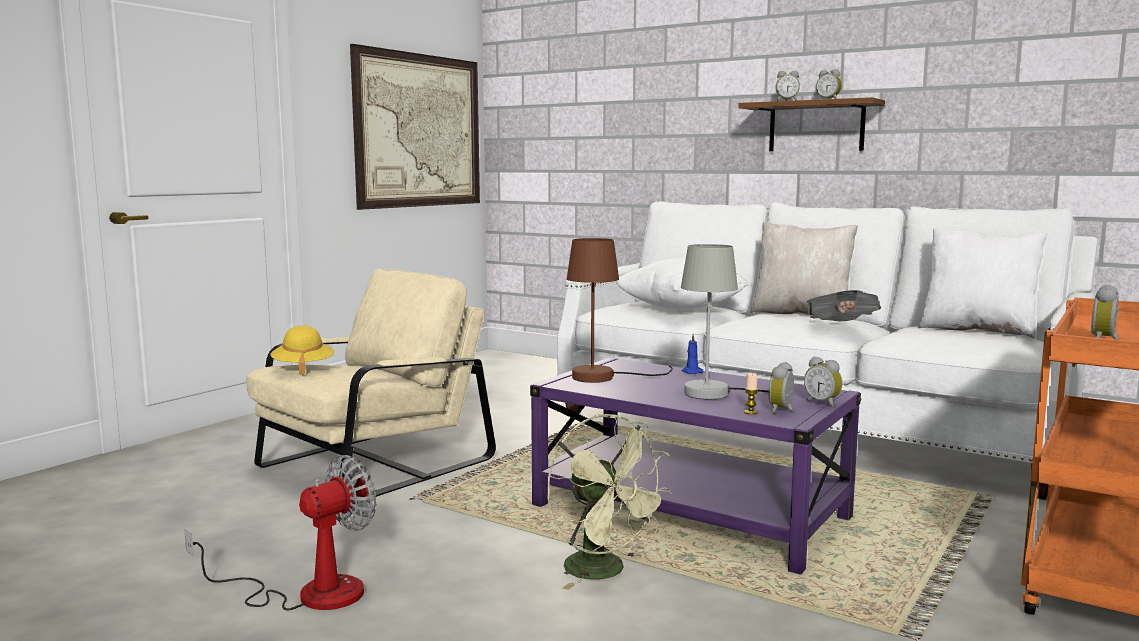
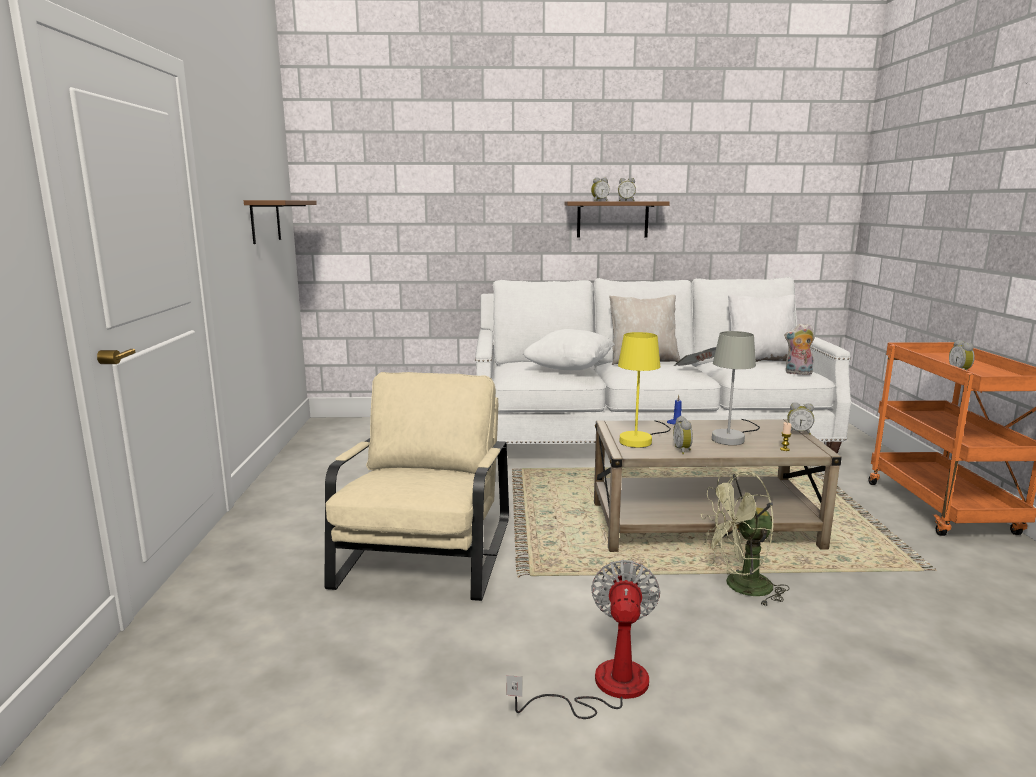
camera: 35 degrees left, 5 degrees up
(303, 368) = (391, 485): yellow hat -> none
(419, 131) = (265, 221): picture -> brown shelf
(605, 377) = (641, 439): brown table lamp -> yellow table lamp
(605, 572) = (740, 587): green fan -> green fan turned 150 degrees clockwise
(690, 512) = (703, 525): purple coffee table -> beige coffee table
(782, 411) = (795, 444): alarm clock -> alarm clock (683, 450)
(985, 346) = (798, 373): none -> plush toy

